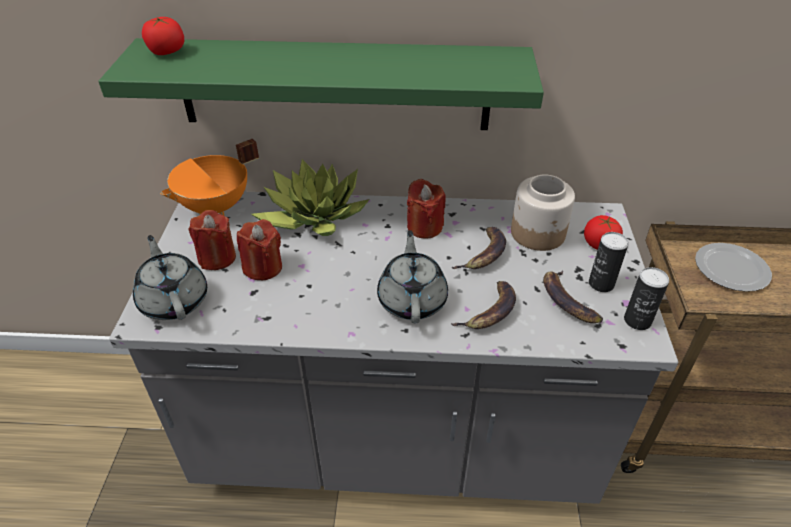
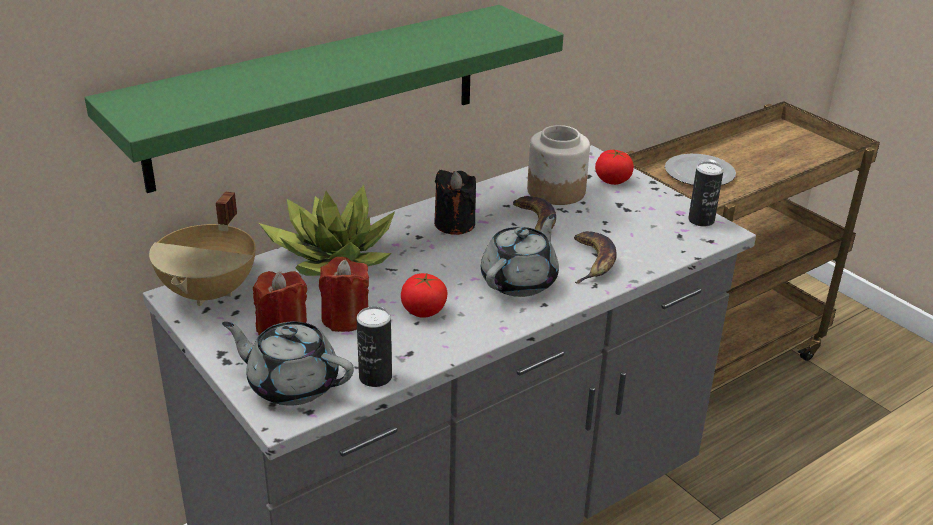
camera: 40 degrees left, 10 degrees down
(167, 52) = (156, 97): tomato -> tomato (423, 311)
(216, 207) = (211, 292): orange cooking pot -> beige cooking pot
(412, 300) = (520, 281): grey teapot -> grey teapot turned 75 degrees clockwise
(424, 227) = (454, 224): red candle -> black candle
(567, 301) = (638, 229): banana -> none
(601, 284) = (647, 207): can -> can (375, 377)

